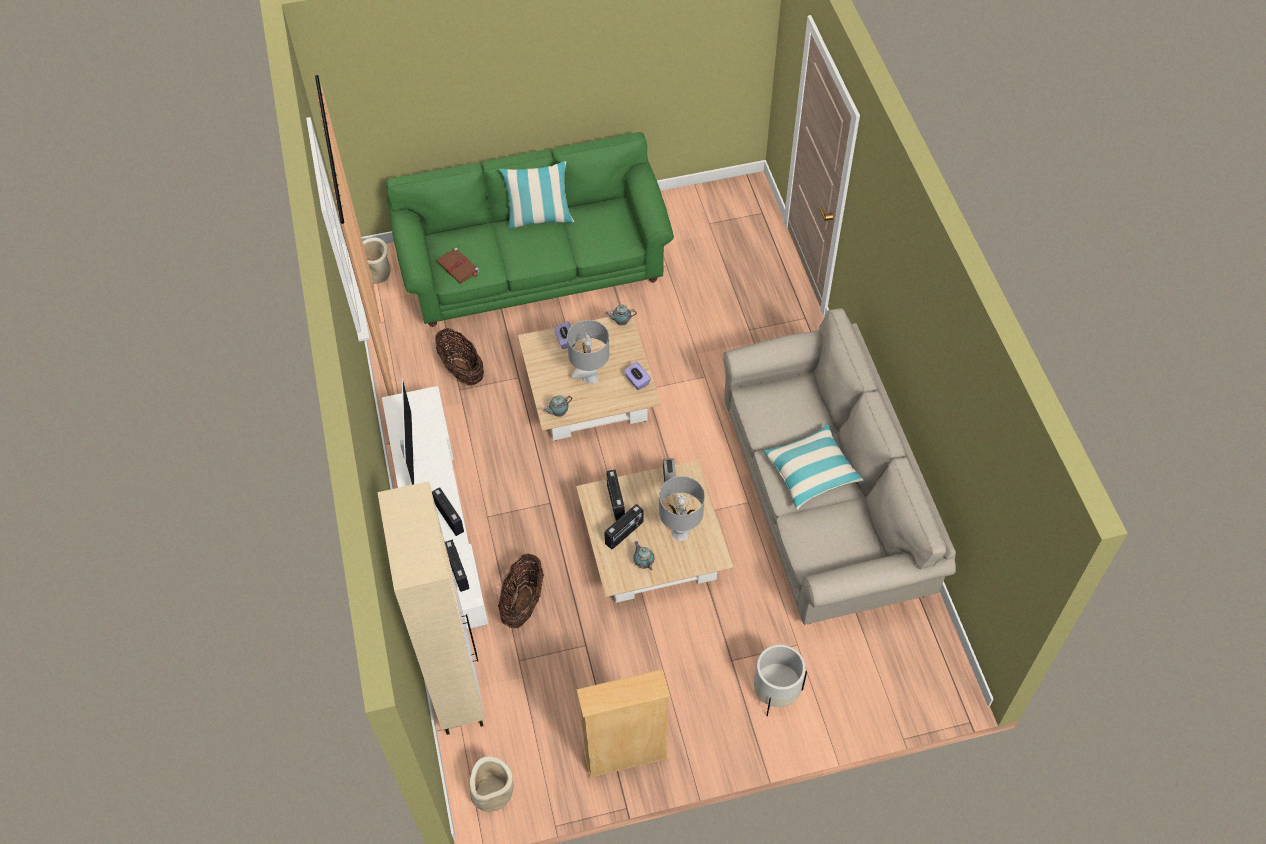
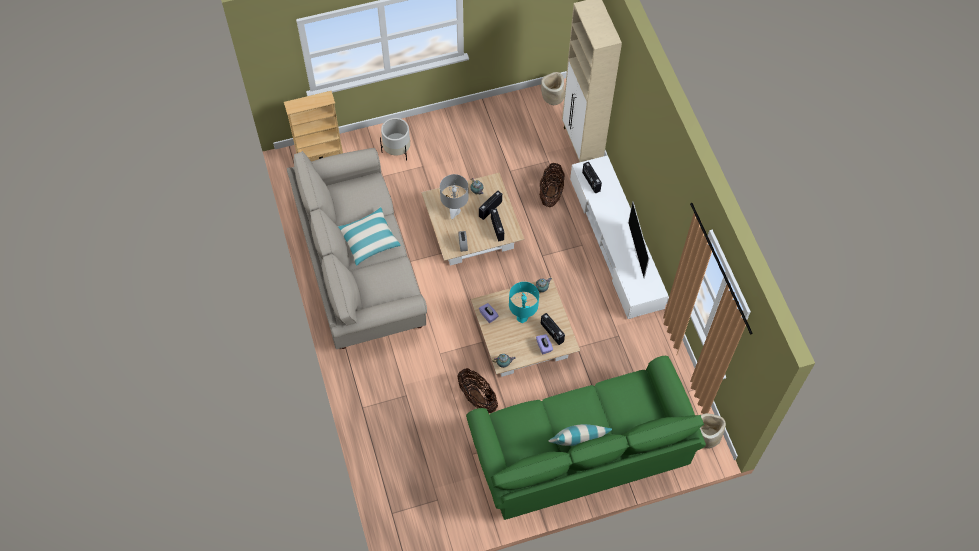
camera: 175 degrees right, 5 degrees up
(450, 518) = (602, 214): radio -> radio (551, 333)
(458, 267) = (633, 390): brown book -> none
(462, 370) = (620, 352): basket -> basket (477, 397)
(590, 377) = (522, 317): grey table lamp -> turquoise table lamp
(626, 755) = (482, 116): beige bookcase -> beige bookcase (320, 157)

